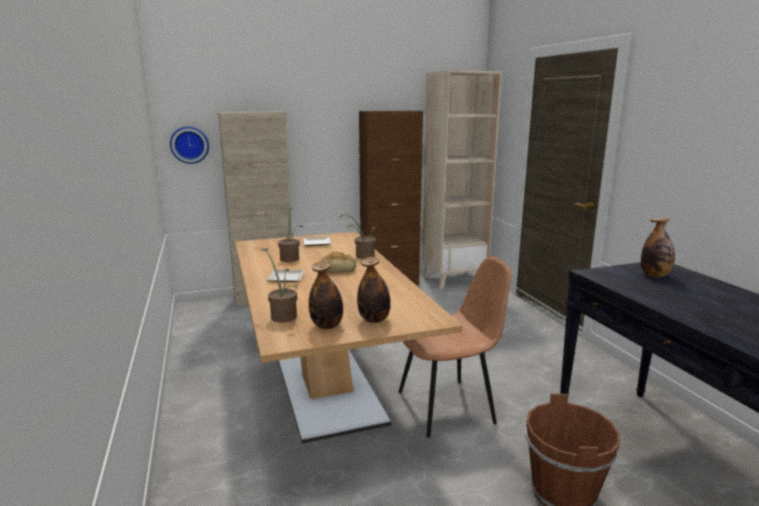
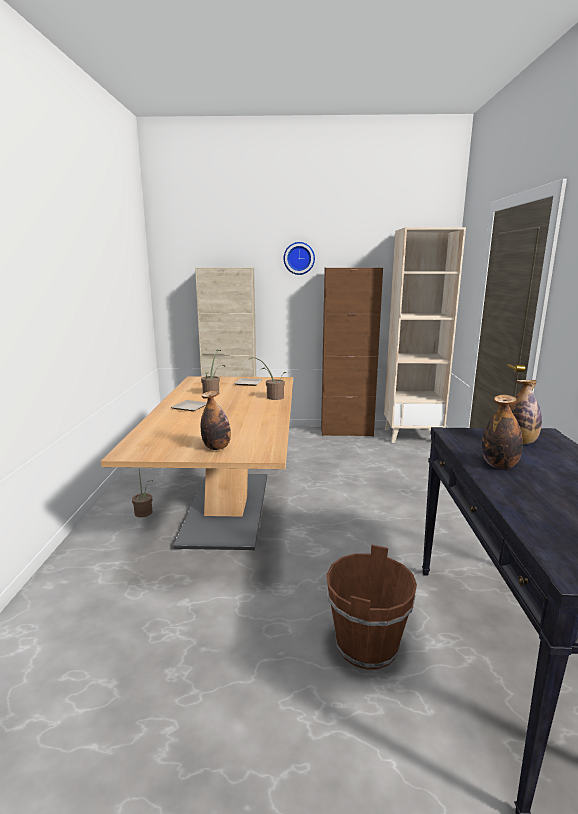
camera: 20 degrees right, 0 degrees up
(189, 144) = (177, 295): wall clock -> wall clock (299, 258)
(282, 315) = (152, 434): potted plant -> potted plant (144, 511)
(327, 326) = (174, 447): bottle -> bottle (499, 465)
(338, 268) = (240, 404): bread -> none
(448, 407) = (317, 546): brown chair -> none

